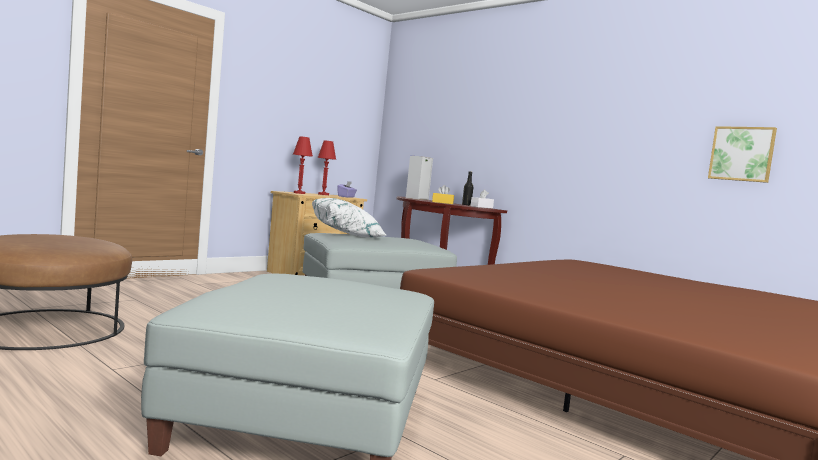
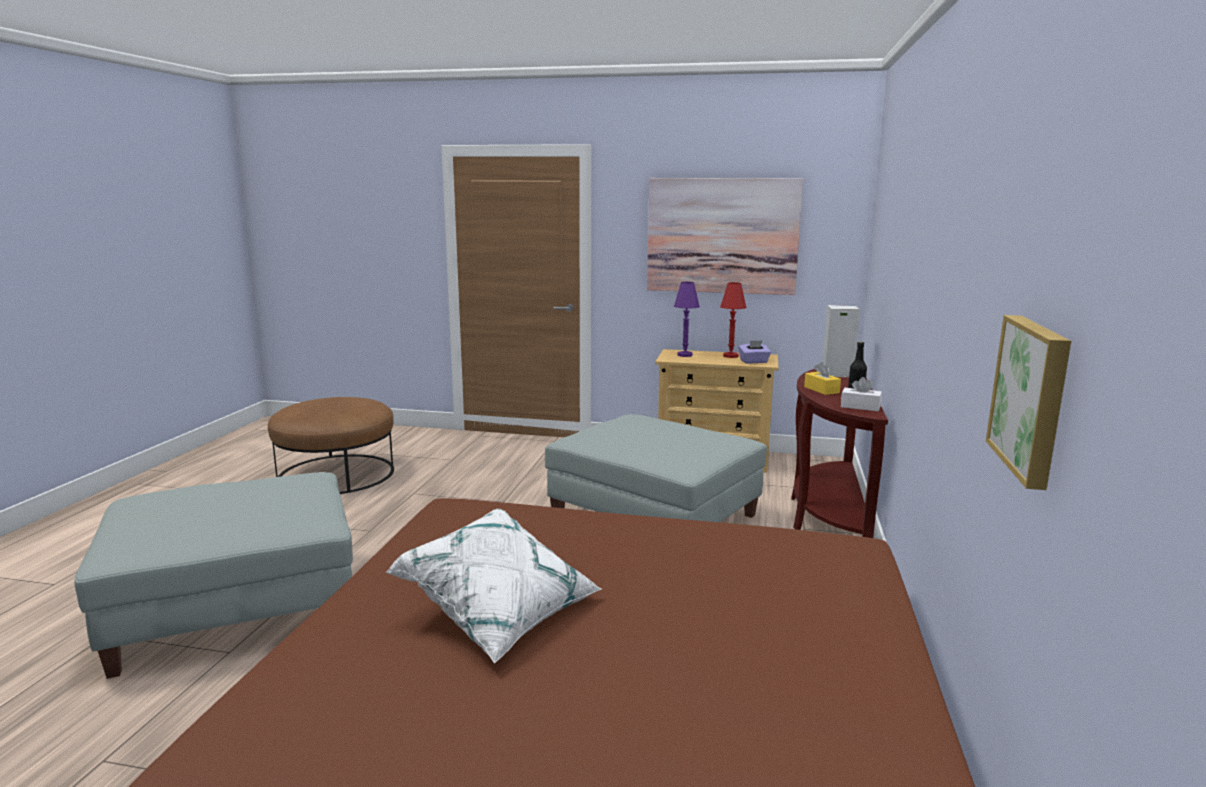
camera: 60 degrees right, 10 degrees up
(299, 193) = (685, 355): red table lamp -> purple table lamp
(309, 107) = (722, 236): none -> picture
(346, 234) = (633, 425): white pillow -> white pillow (500, 612)

